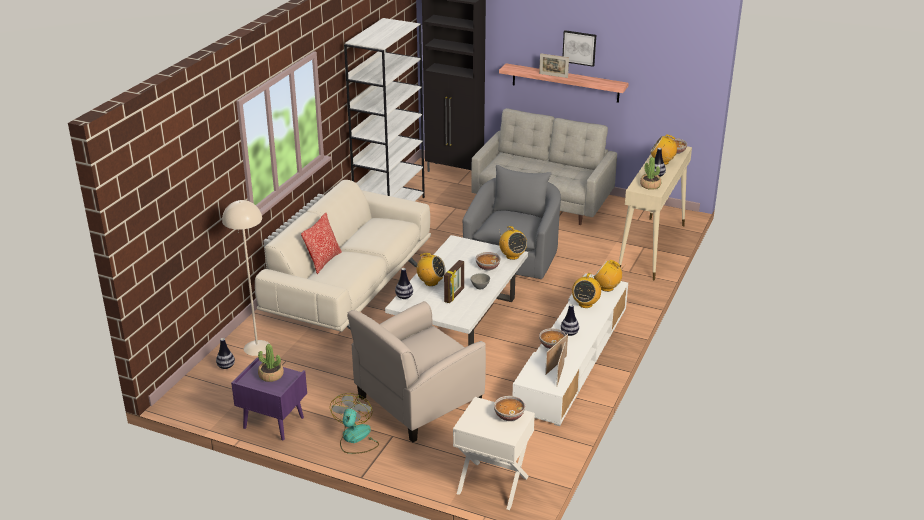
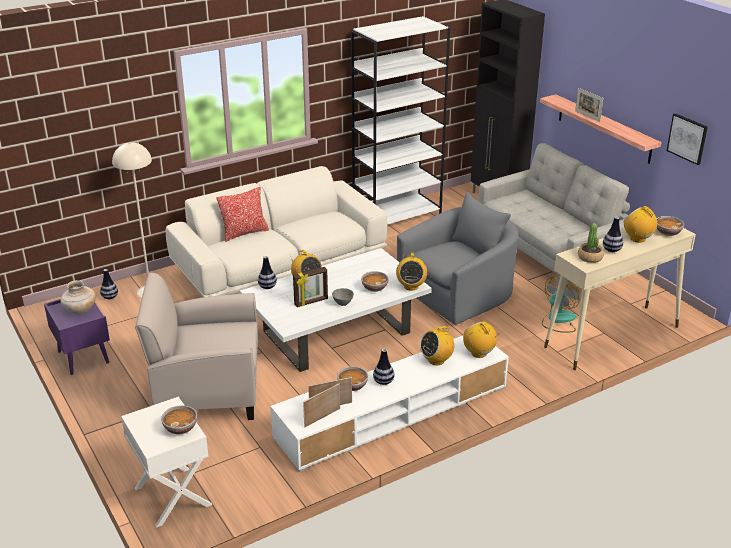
camera: 35 degrees right, 0 degrees up
(271, 375) = (80, 310): potted plant -> beige vase
(355, 439) = (122, 399): fan -> fan (558, 320)
(579, 48) = (620, 90): picture -> picture (687, 138)

